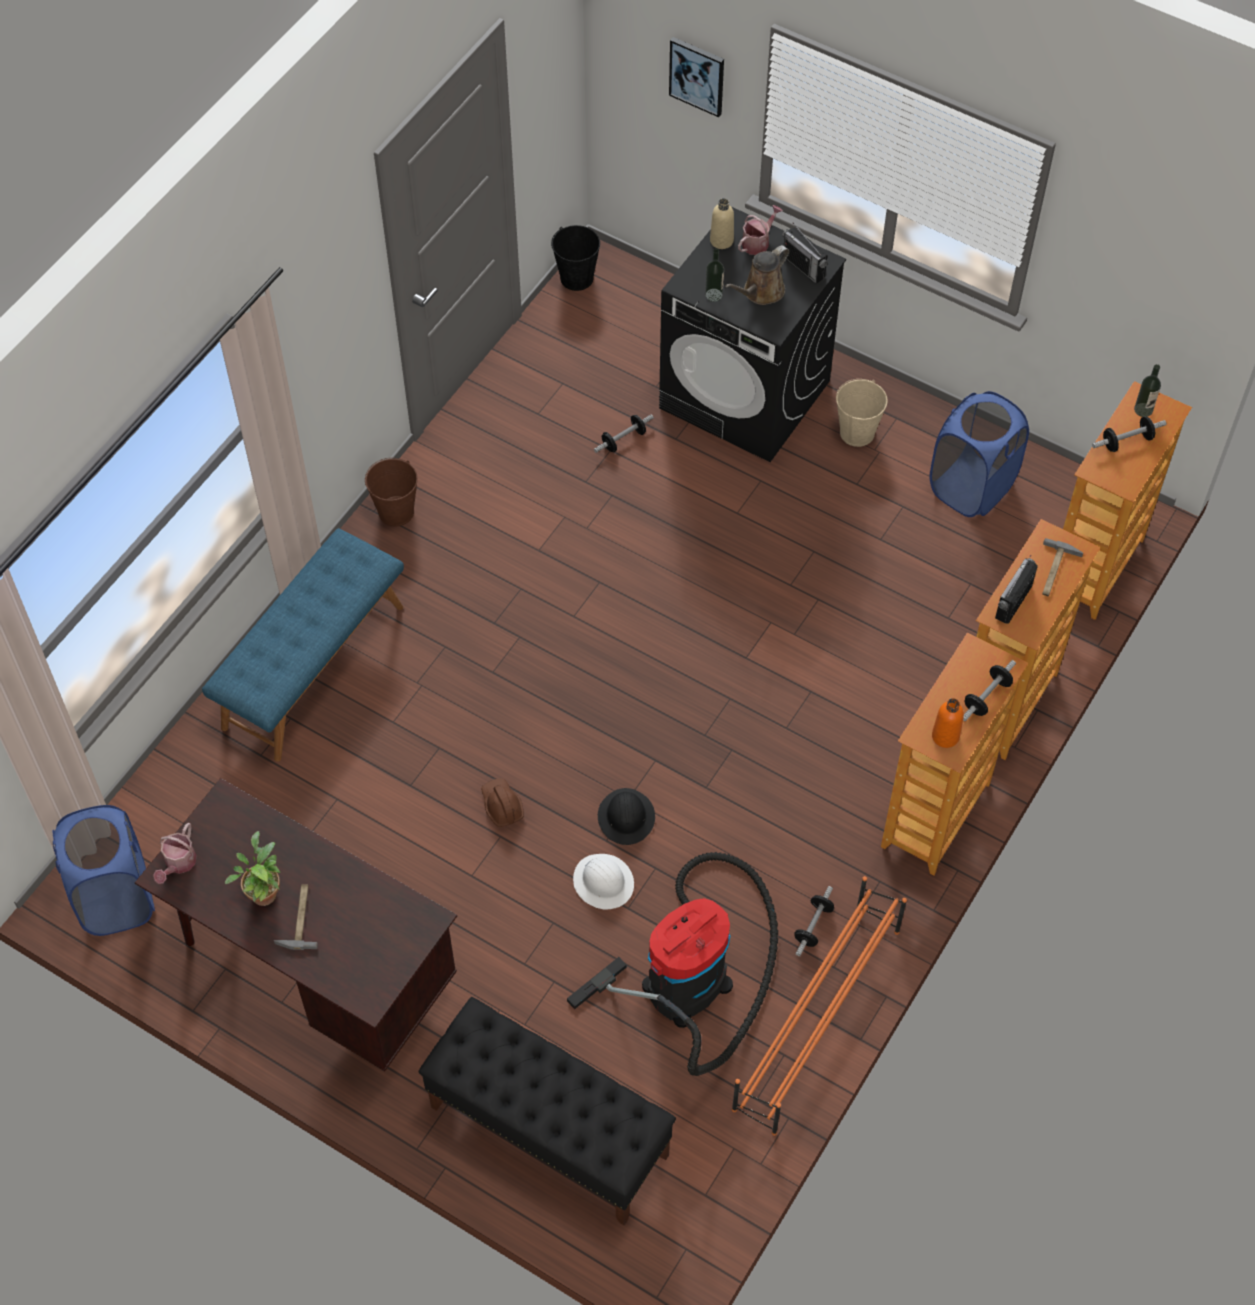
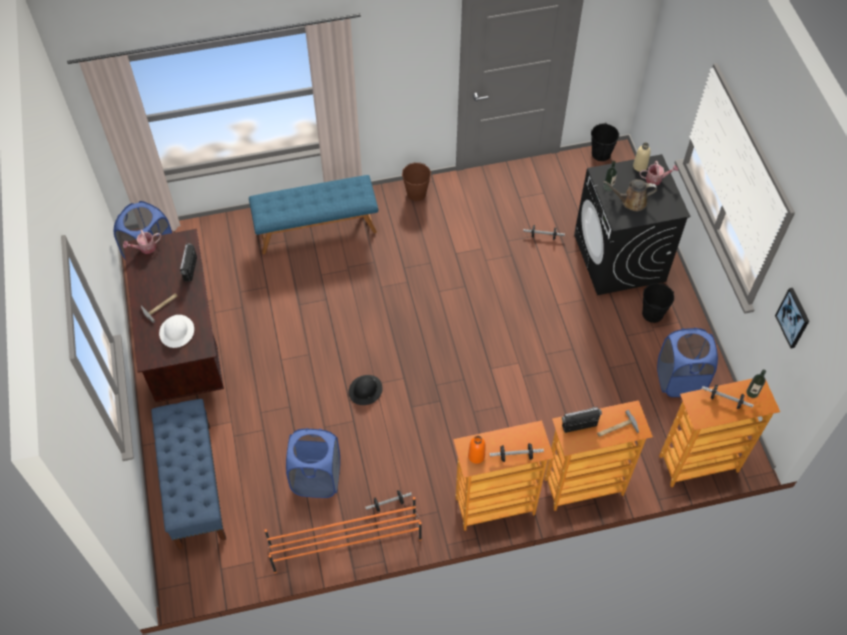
camera: 45 degrees right, 0 degrees up
(262, 892) = (160, 284): potted plant -> none
(502, 805) = (323, 343): brown hard hat -> none
(548, 1131) = (194, 485): black bench -> blue bench
(603, 882) = (327, 408): white hard hat -> white hard hat (177, 332)
(693, 978) = (316, 478): vacuum cleaner -> blue laundry basket
(697, 75) = (683, 75): picture -> picture (793, 318)
(803, 267) = (665, 205): radio -> radio (190, 269)
(857, 432) = (652, 313): beige bucket -> black bucket

